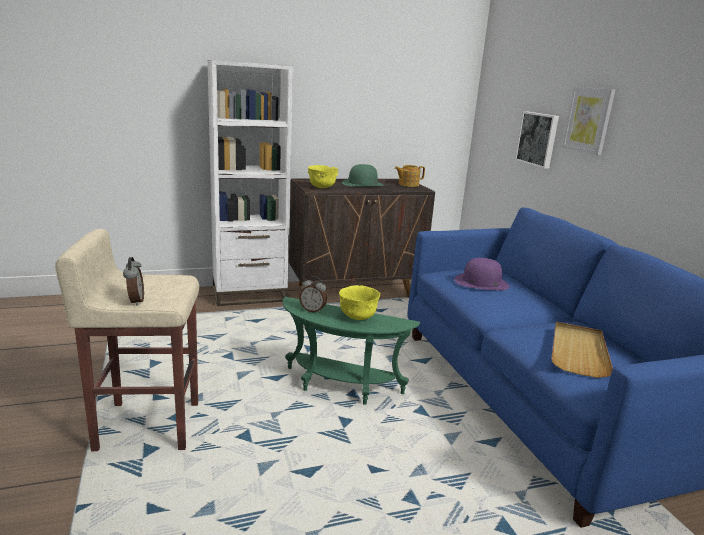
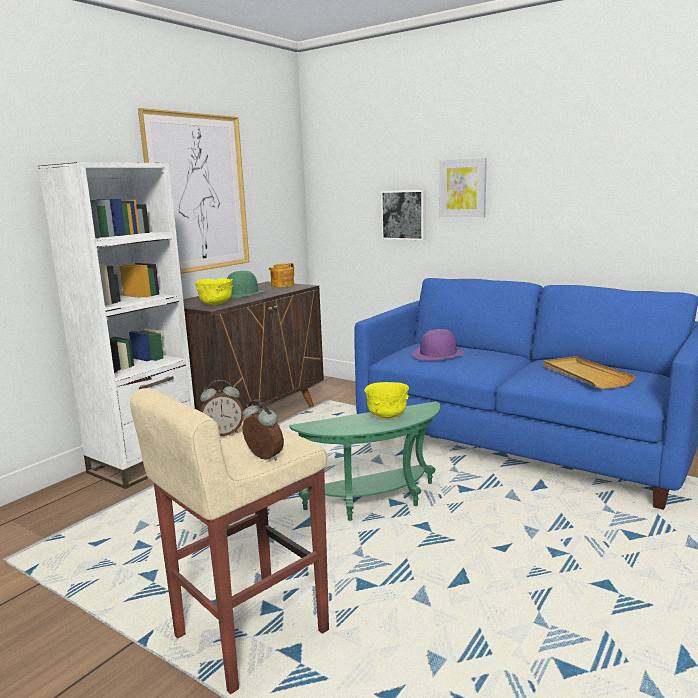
camera: 35 degrees left, 5 degrees down
(313, 310) = (339, 426): alarm clock -> alarm clock (223, 433)
(349, 93) = (198, 193): none -> picture

